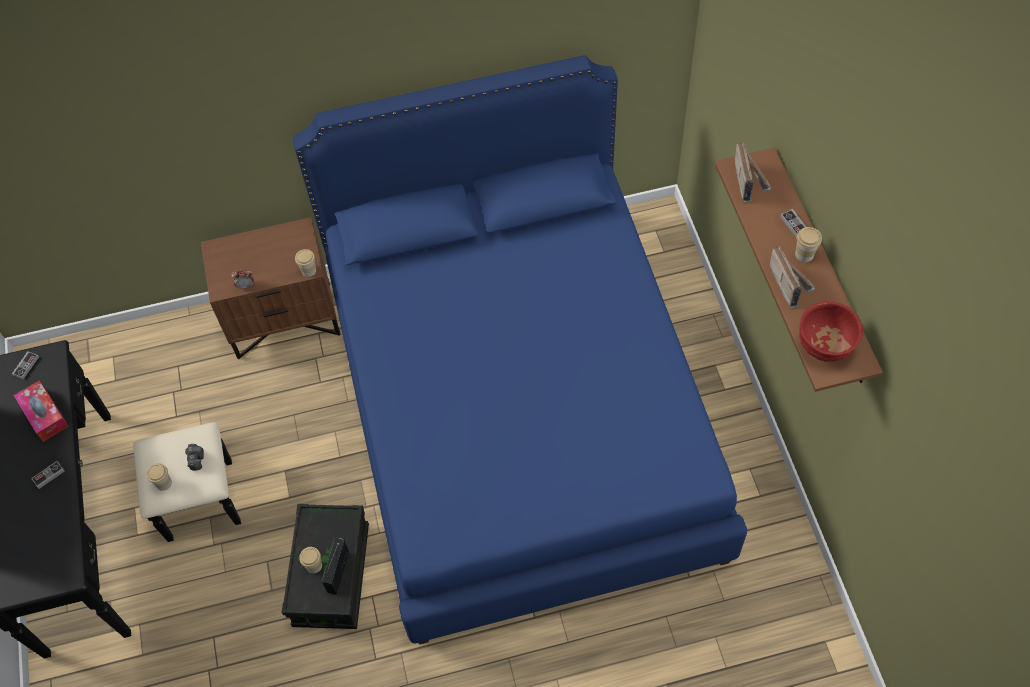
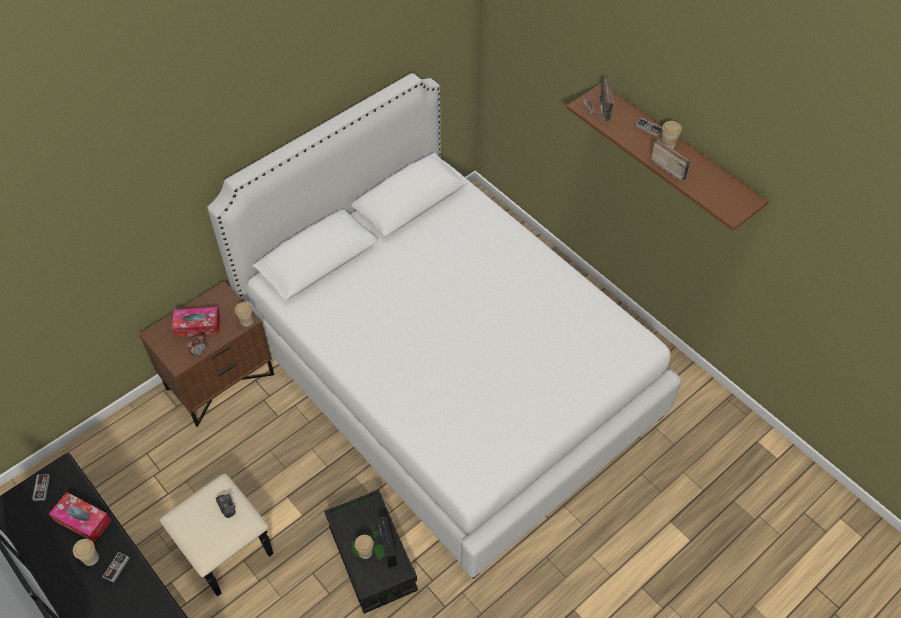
camera: 30 degrees left, 5 degrees down
(164, 483) = (208, 539): cup -> cup (91, 558)
(259, 256) = (197, 326): none -> tissue box
(519, 411) = (449, 374): blue bed -> white bed
(749, 180) = (598, 110): radio -> radio turned 150 degrees counterclockwise
(824, 347) = (721, 198): red bowl -> none

